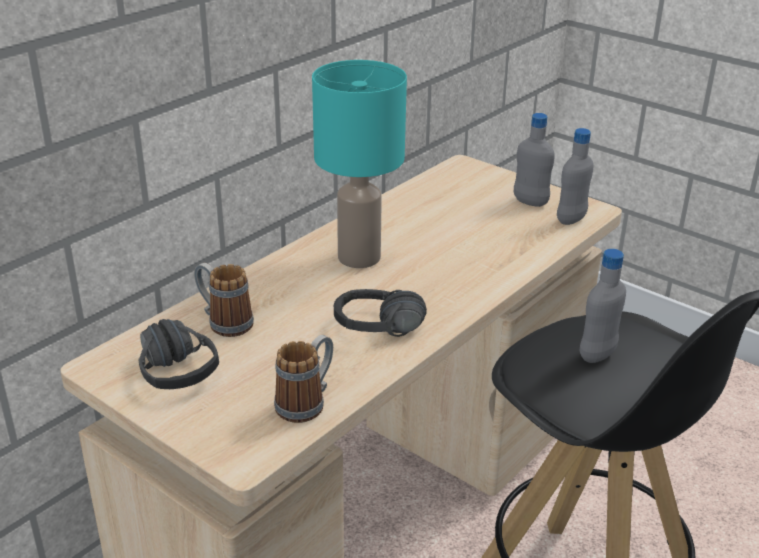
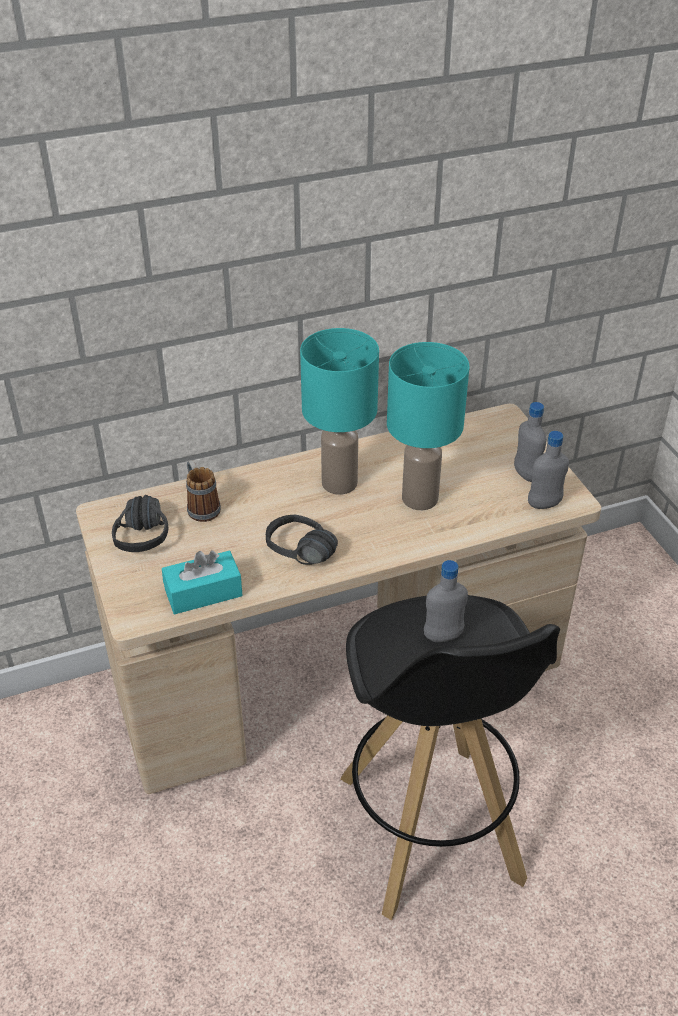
camera: 30 degrees right, 10 degrees up
(307, 402) = (203, 592): mug -> turquoise tissue box
(455, 247) = (421, 499): none -> turquoise table lamp

